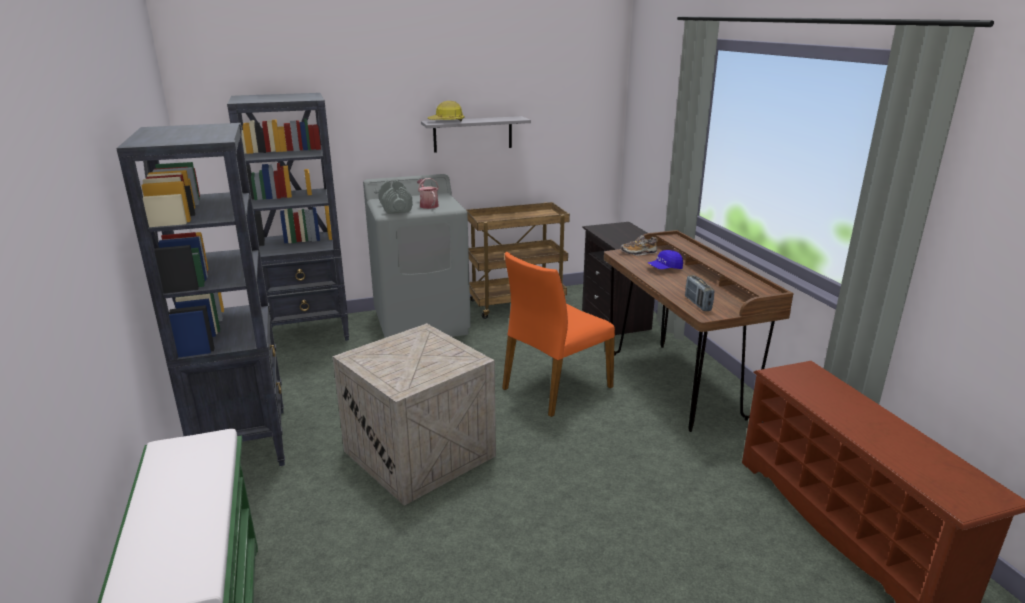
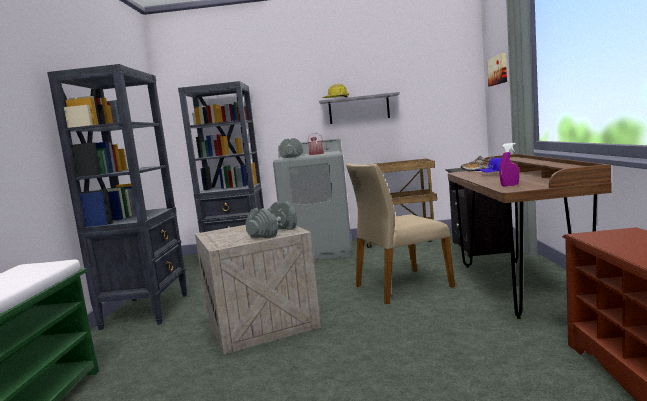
camera: 20 degrees right, 15 degrees down
(446, 359) = (273, 232): none -> grey dumbbell
(555, 387) = (401, 286): orange chair -> beige chair
(652, 107) = (498, 70): none -> picture
(697, 304) = (509, 185): radio -> purple spray bottle

